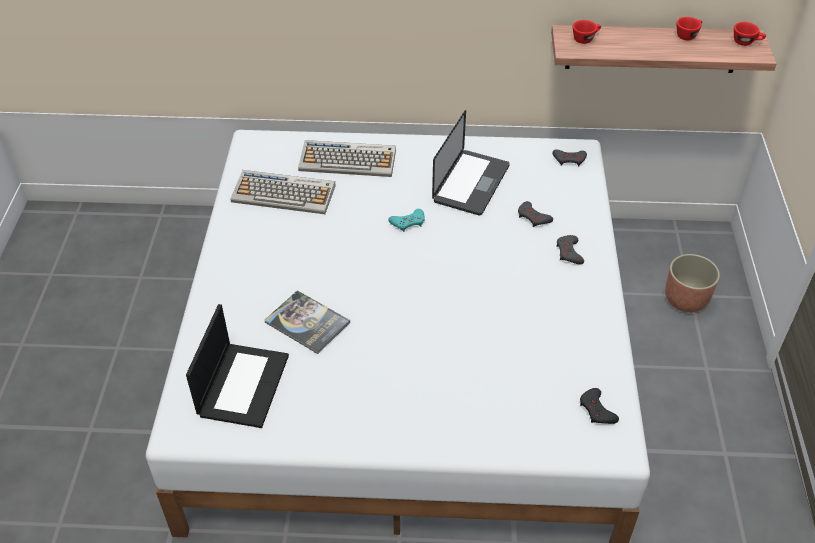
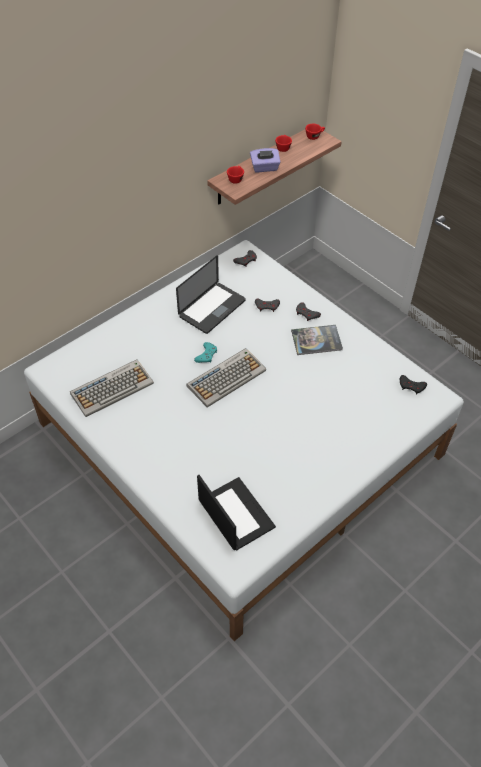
camera: 45 degrees left, 5 degrees up
(307, 322) = (225, 452): book -> book (316, 340)
(348, 160) = (124, 341): keyboard -> keyboard (226, 377)
(471, 183) = (212, 308): laptop -> laptop turned 60 degrees clockwise
(635, 44) = (264, 168): none -> purple tissue box
(686, 299) = (337, 305): planter -> none

